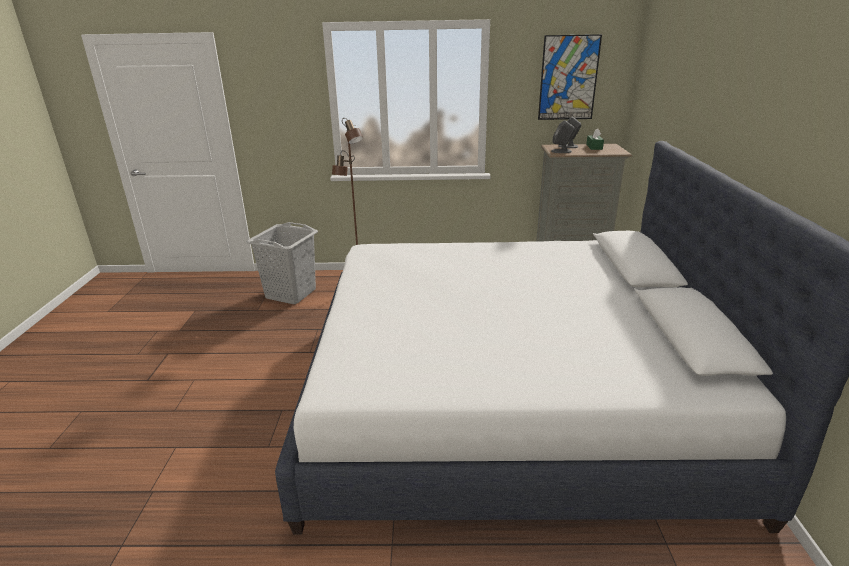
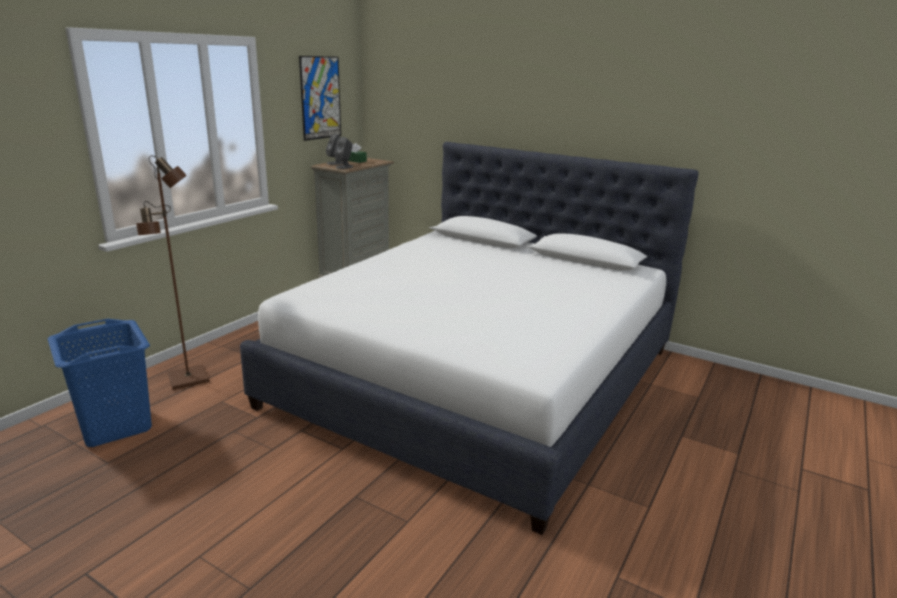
camera: 60 degrees left, 5 degrees down
(290, 294) = (115, 426): grey laundry basket -> blue laundry basket

